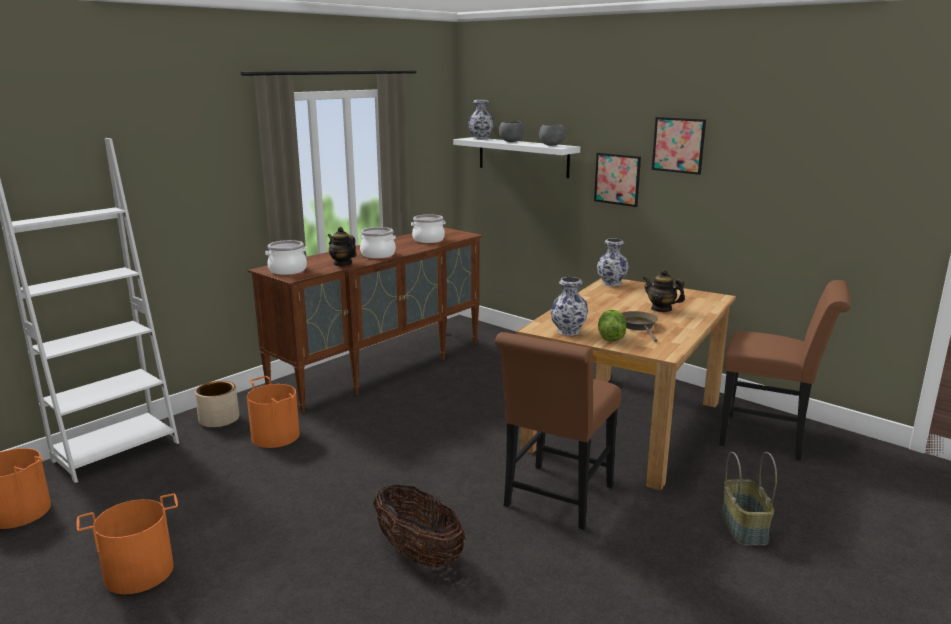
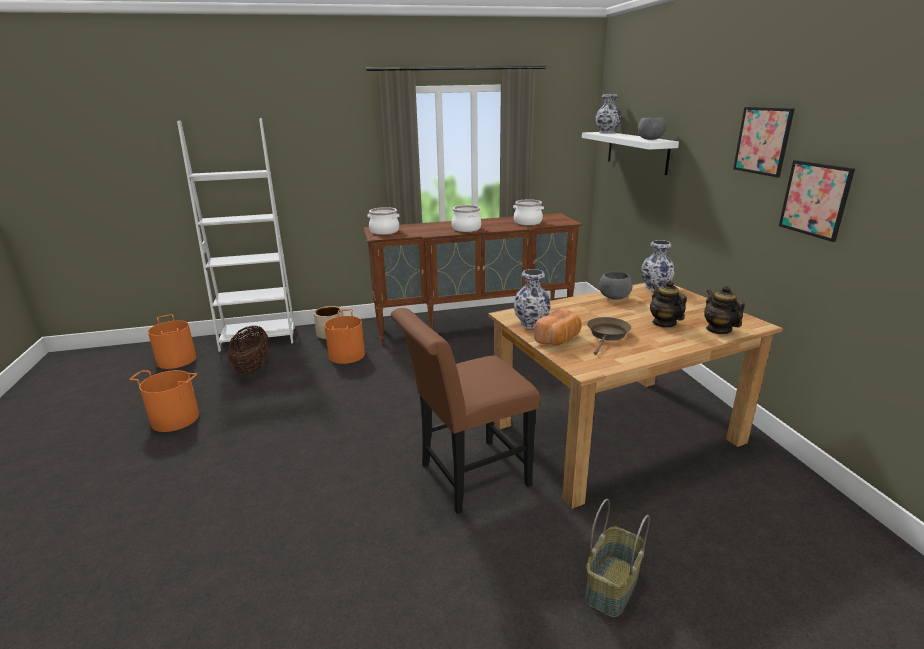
camera: 35 degrees right, 5 degrees up
(342, 264) = (428, 232): teapot -> teapot (718, 330)
(418, 554) = (320, 477): basket -> basket (252, 367)
(511, 141) = (624, 135): grey bowl -> grey bowl (614, 297)
(610, 338) = (559, 339): lettuce -> bread
(617, 179) = (704, 178): picture -> picture (815, 199)
(770, 438) = (766, 503): brown chair -> none

